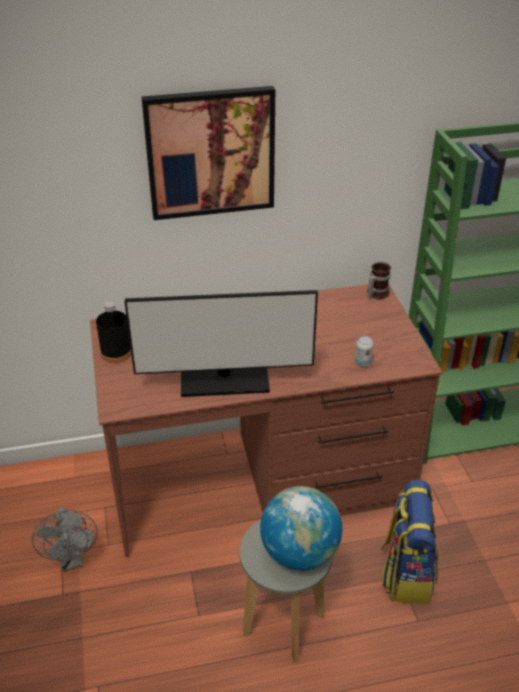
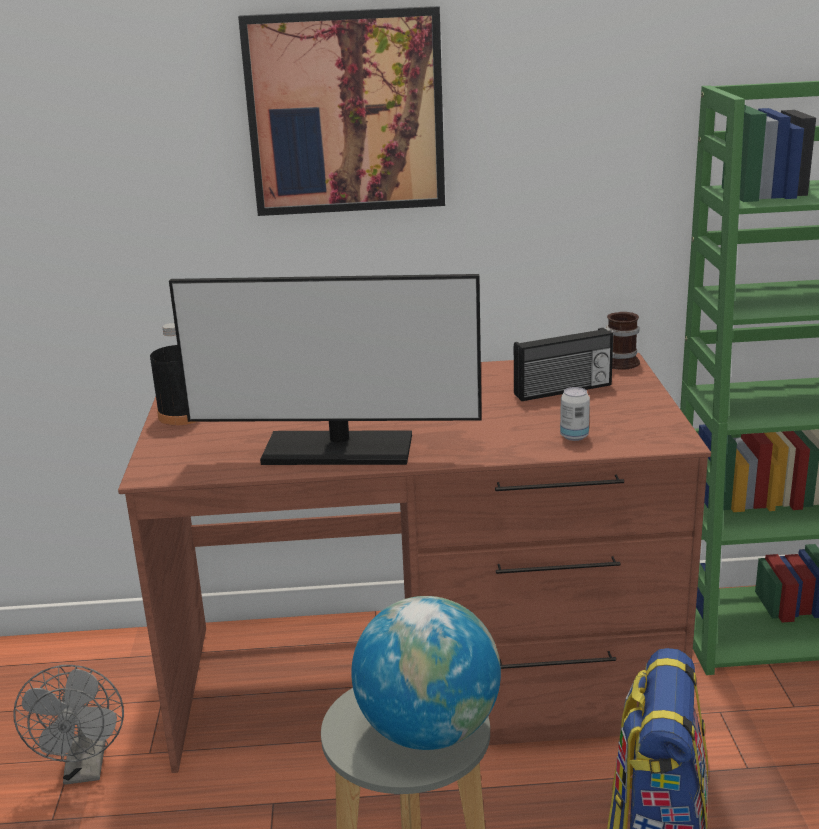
camera: 10 degrees right, 15 degrees down
(348, 320) = (563, 390): none -> radio

